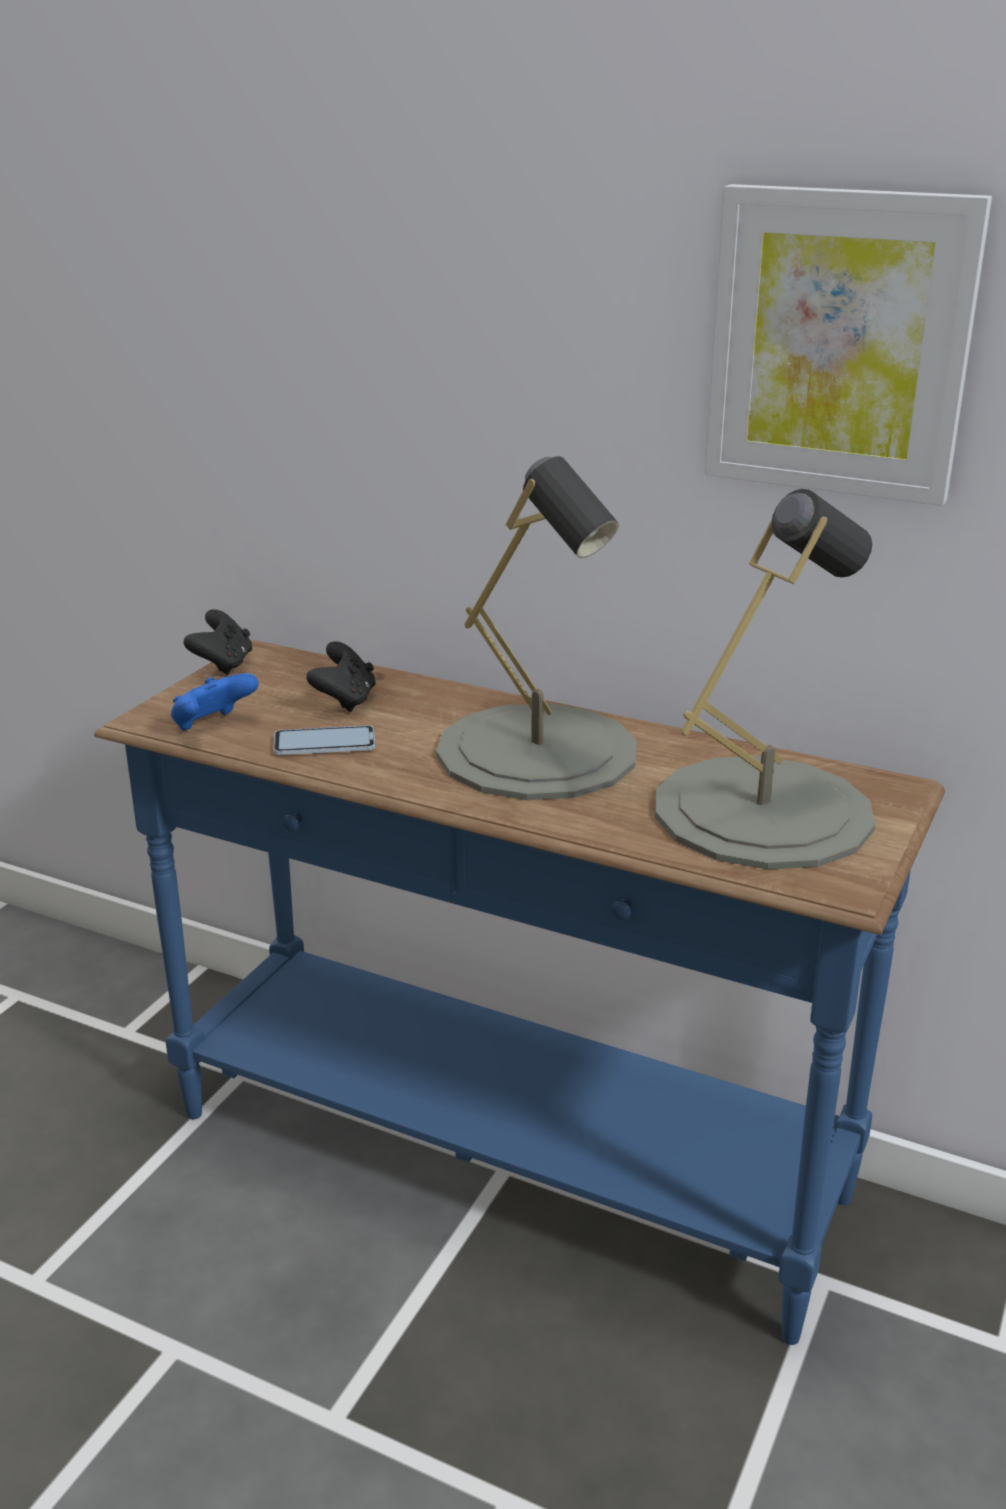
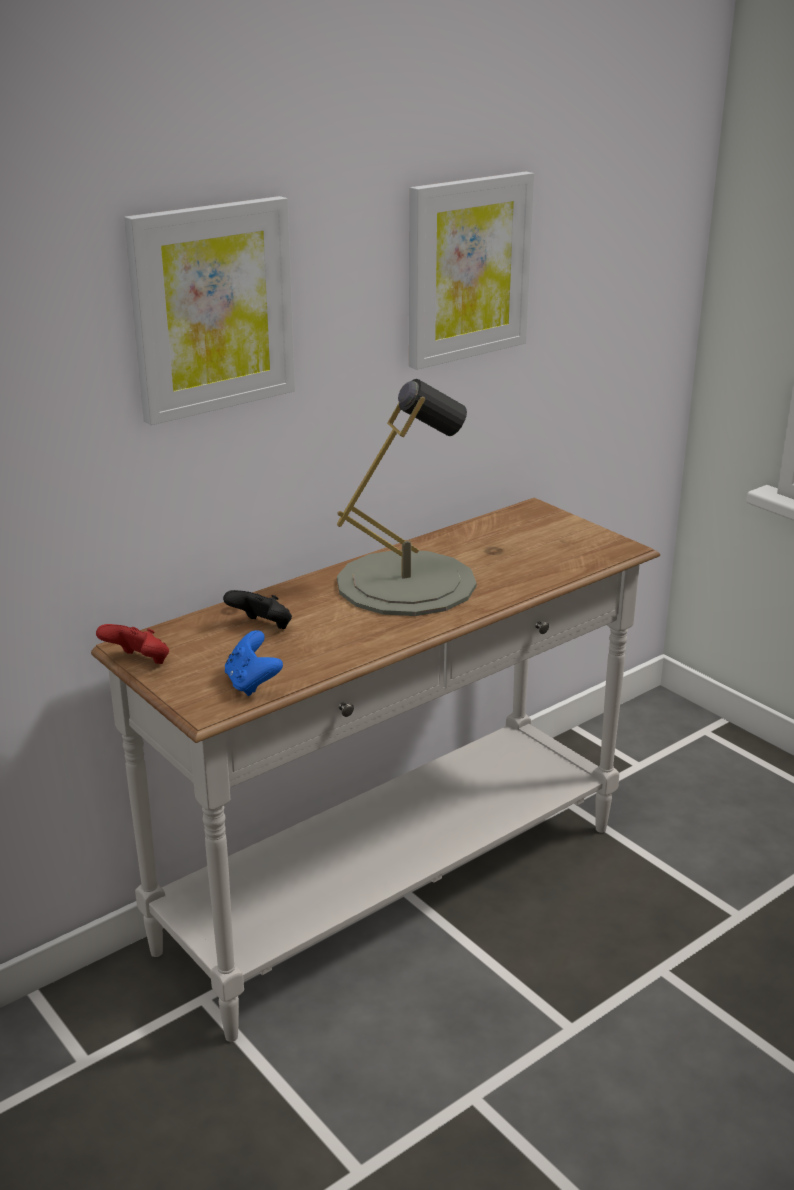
camera: 65 degrees left, 0 degrees up
(223, 665) = (138, 663): black game controller -> red game controller
(324, 743) = (326, 647): phone -> none
(411, 295) = (211, 308): none -> picture
(503, 1160) = (396, 890): blue console table -> white console table
(762, 811) = (533, 544): grey table lamp -> none

